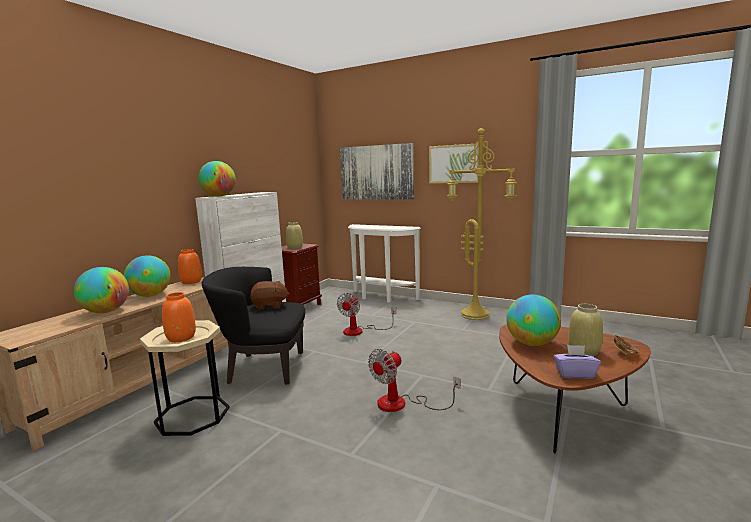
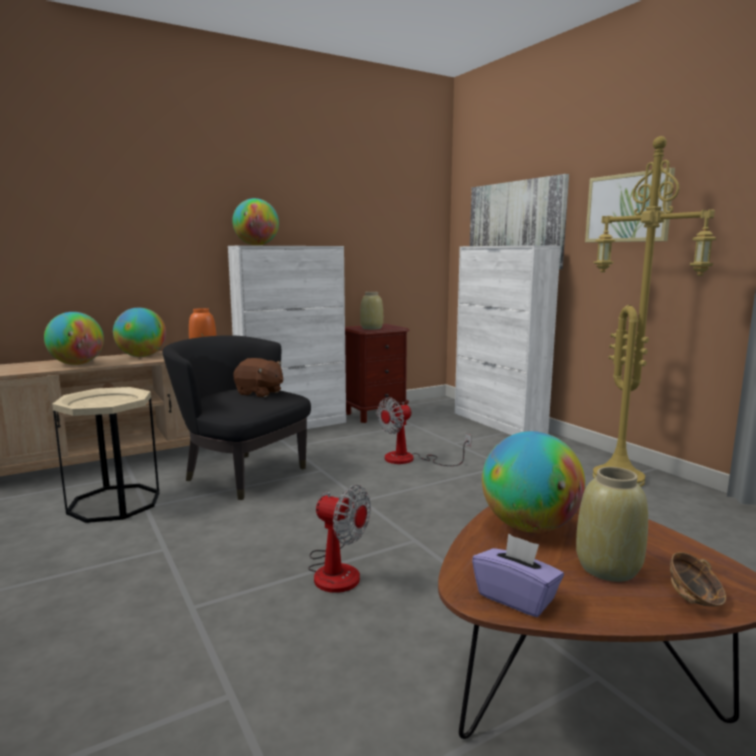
camera: 30 degrees right, 0 degrees up
(181, 337) = (101, 403): orange vase -> none
(381, 297) = (498, 423): white console table -> white cabinet
(402, 404) = (335, 569): fan -> fan turned 135 degrees counterclockwise

